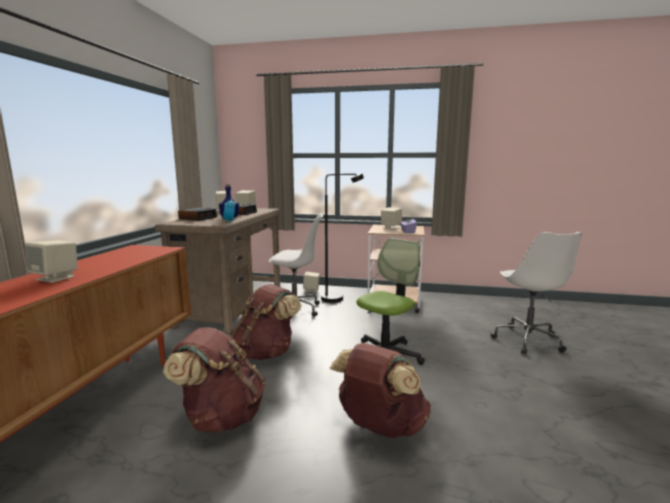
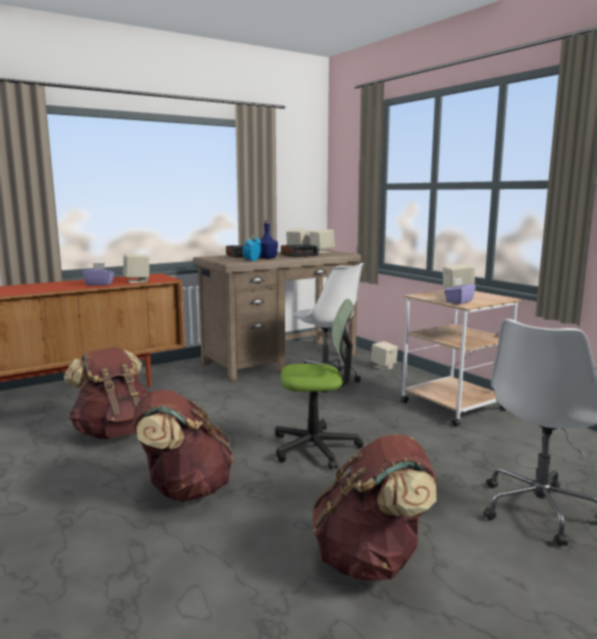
camera: 45 degrees right, 0 degrees up
(56, 278) = (54, 286): beige speaker -> beige speaker (137, 281)
(111, 265) = (99, 284): none -> purple tissue box
(266, 353) = (225, 405): brown backpack -> brown backpack (372, 560)
(338, 298) = (394, 382): black floor lamp -> none

